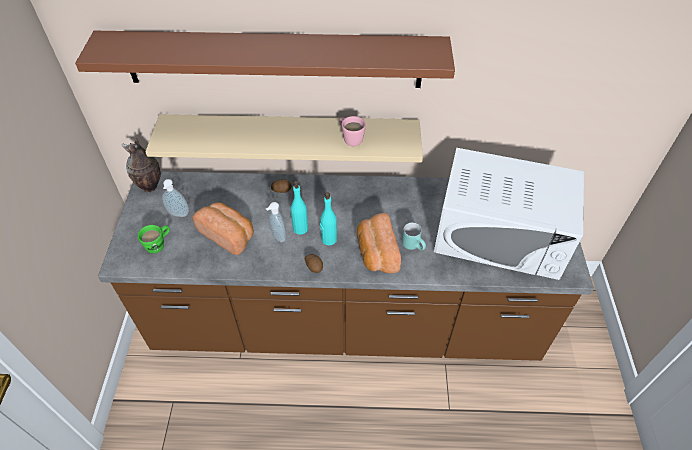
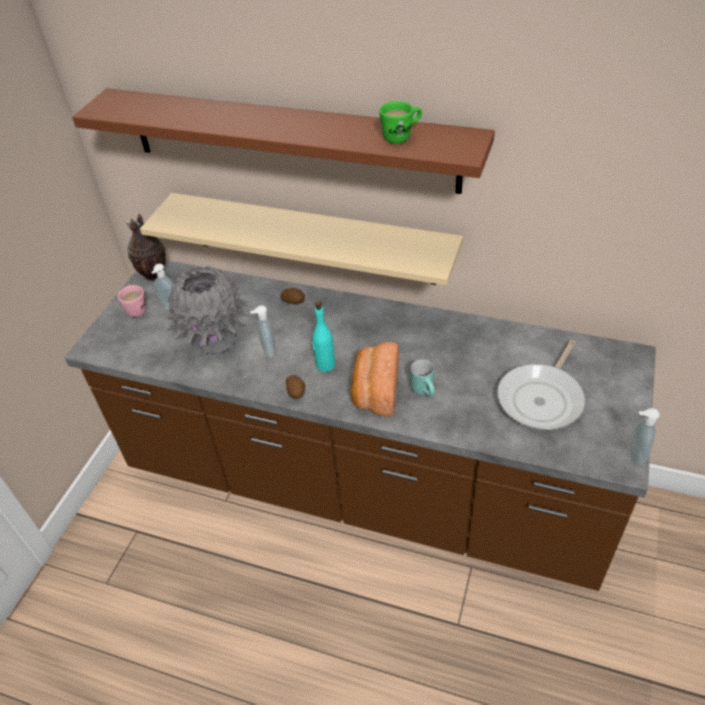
camera: 20 degrees right, 5 degrees down
(159, 244) = (138, 337): green mug -> green mug (402, 136)
(228, 235) = (215, 339): bread -> grey vase
(300, 228) = (297, 347): turquoise bottle -> none
(350, 139) = (368, 246): pink mug -> pink mug (136, 308)
(500, 235) = (542, 398): white microwave -> frying pan
(576, 265) = (634, 455): none -> soap dispenser

